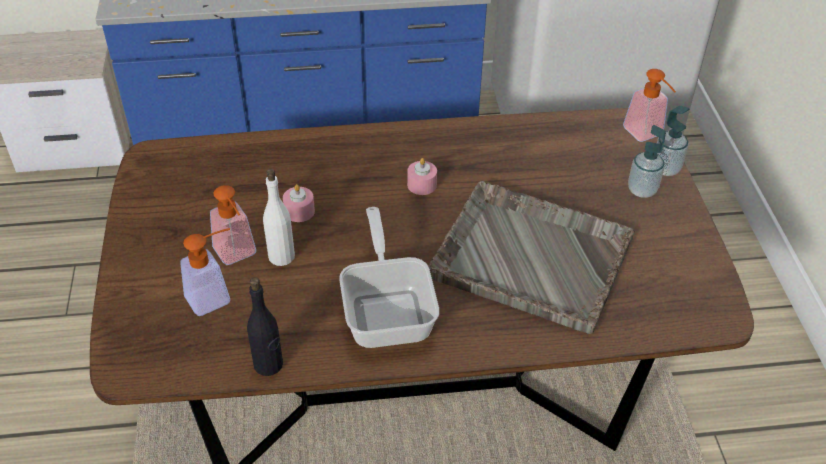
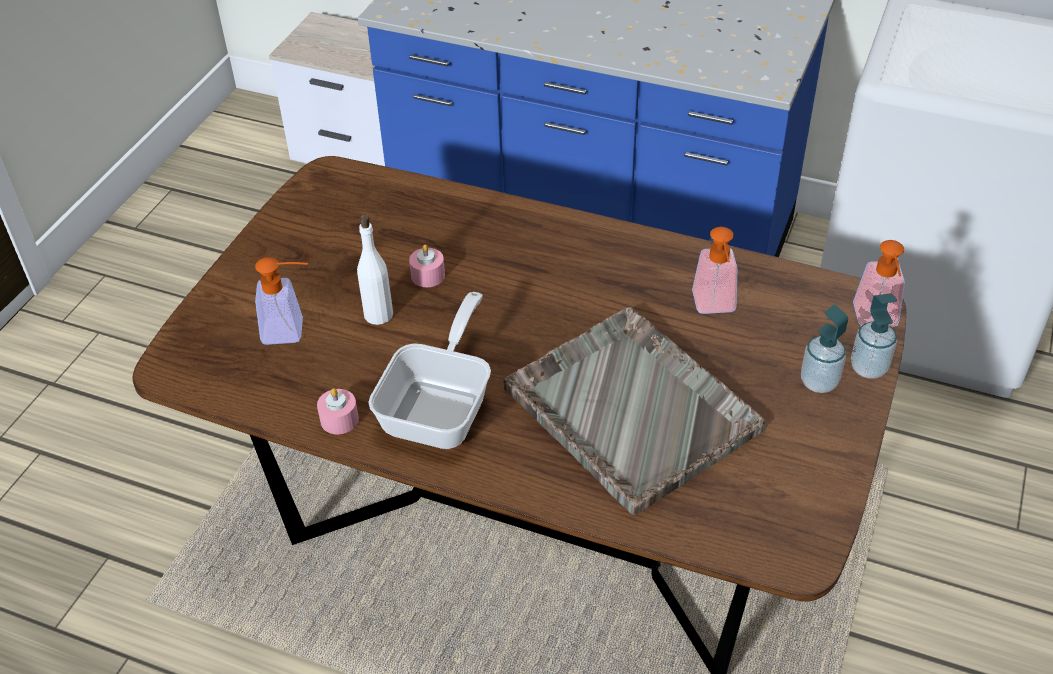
camera: 30 degrees right, 0 degrees up
(238, 255) = (339, 299): soap dispenser -> soap dispenser (715, 307)
(268, 365) = (292, 415): black bottle -> none
(422, 185) = (571, 291): pink candle -> pink candle (339, 419)

